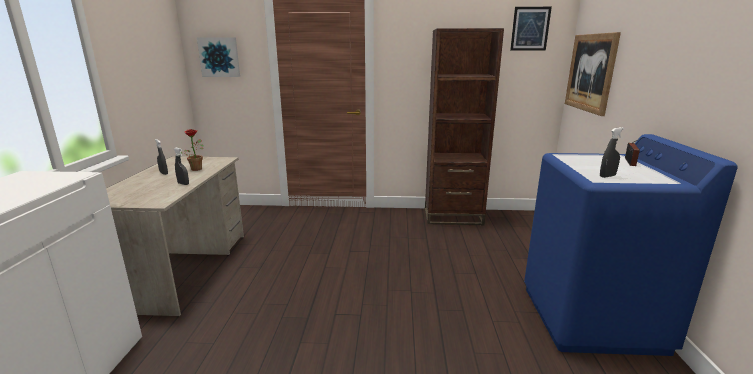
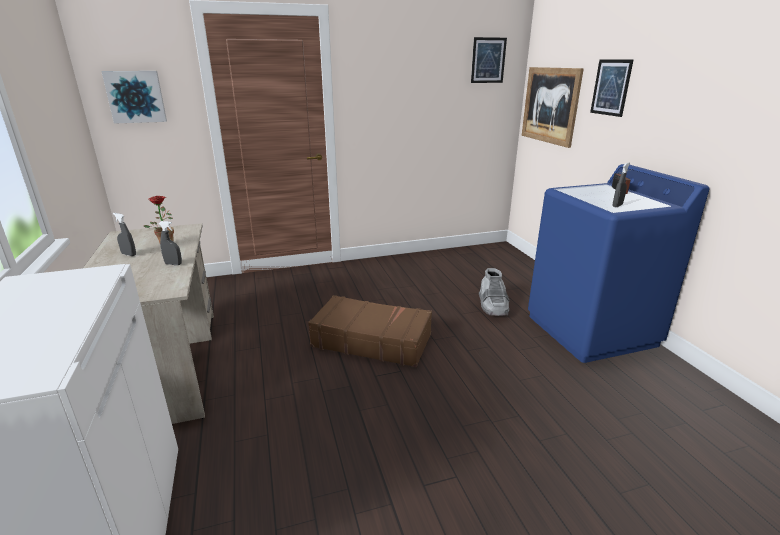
camera: 20 degrees left, 5 degrees up
(353, 281) = (371, 340): none -> brown suitcase
(453, 217) = (427, 259): brown bookcase -> none
(492, 272) = (493, 306): none -> grey boot
(644, 50) = (611, 87): none -> picture

